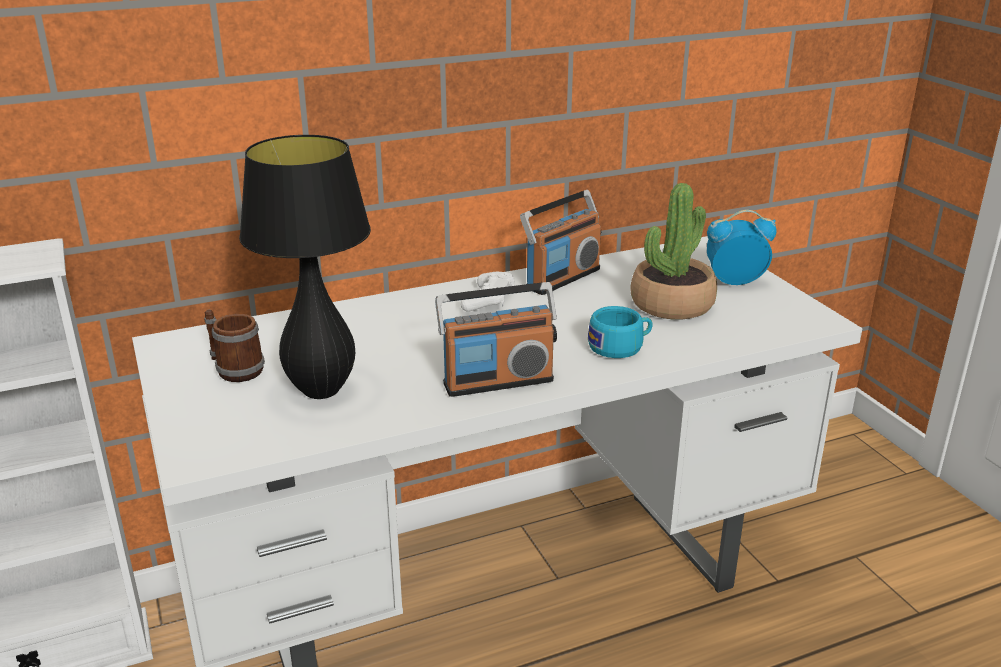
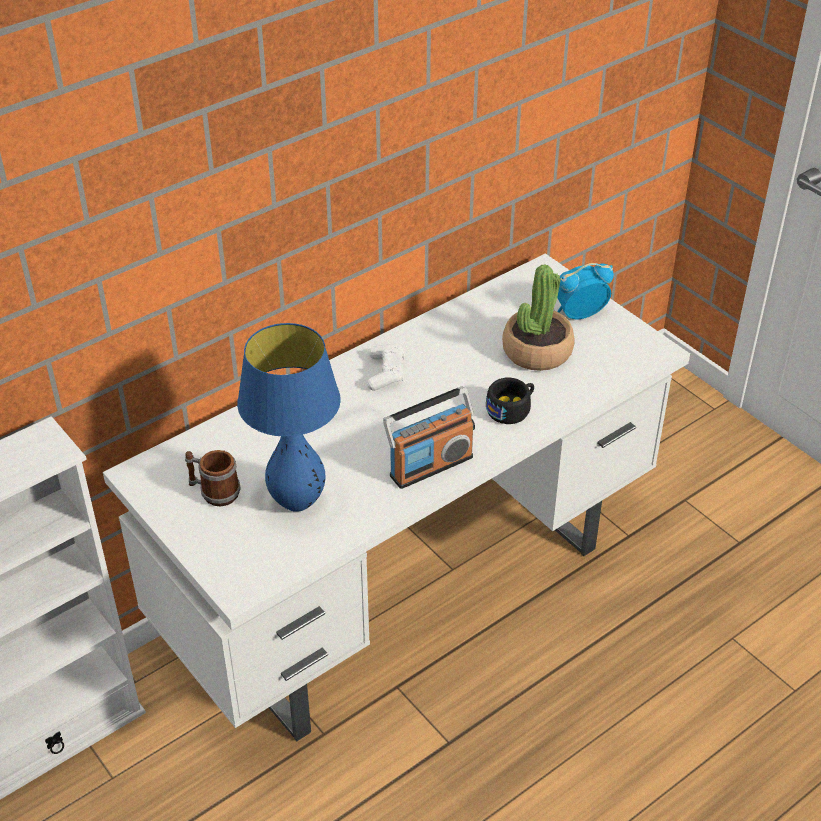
camera: 15 degrees left, 15 degrees up
(322, 390) = (297, 501): black table lamp -> blue table lamp
(562, 278) = (436, 334): radio -> none
(621, 347) = (511, 409): turquoise cup -> black cup

